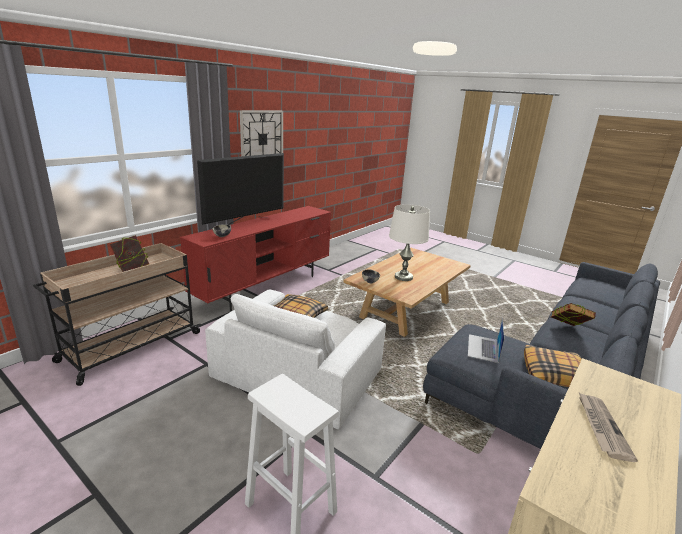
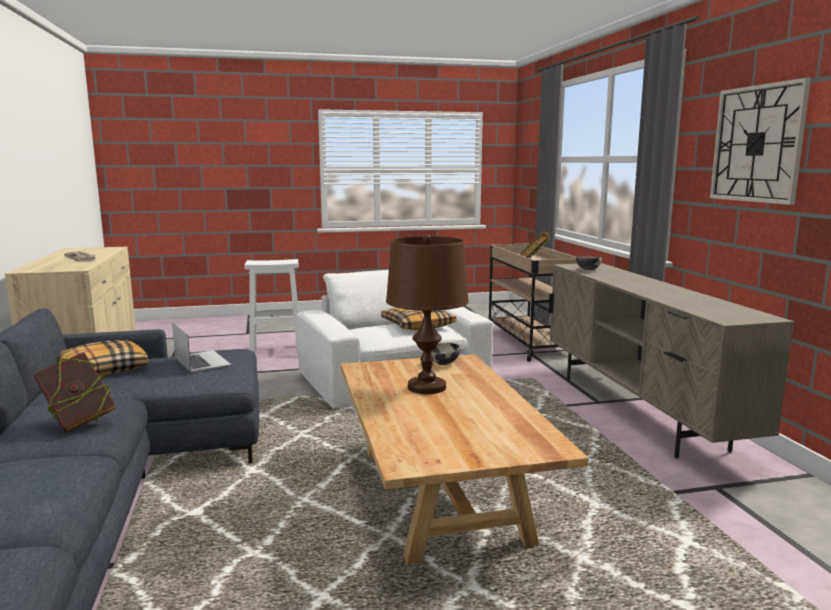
camera: 130 degrees right, 10 degrees down
(245, 223) = (650, 280): television -> none
(266, 288) = (638, 411): red tv stand -> beige tv stand
(403, 277) = (426, 387): white table lamp -> brown table lamp

